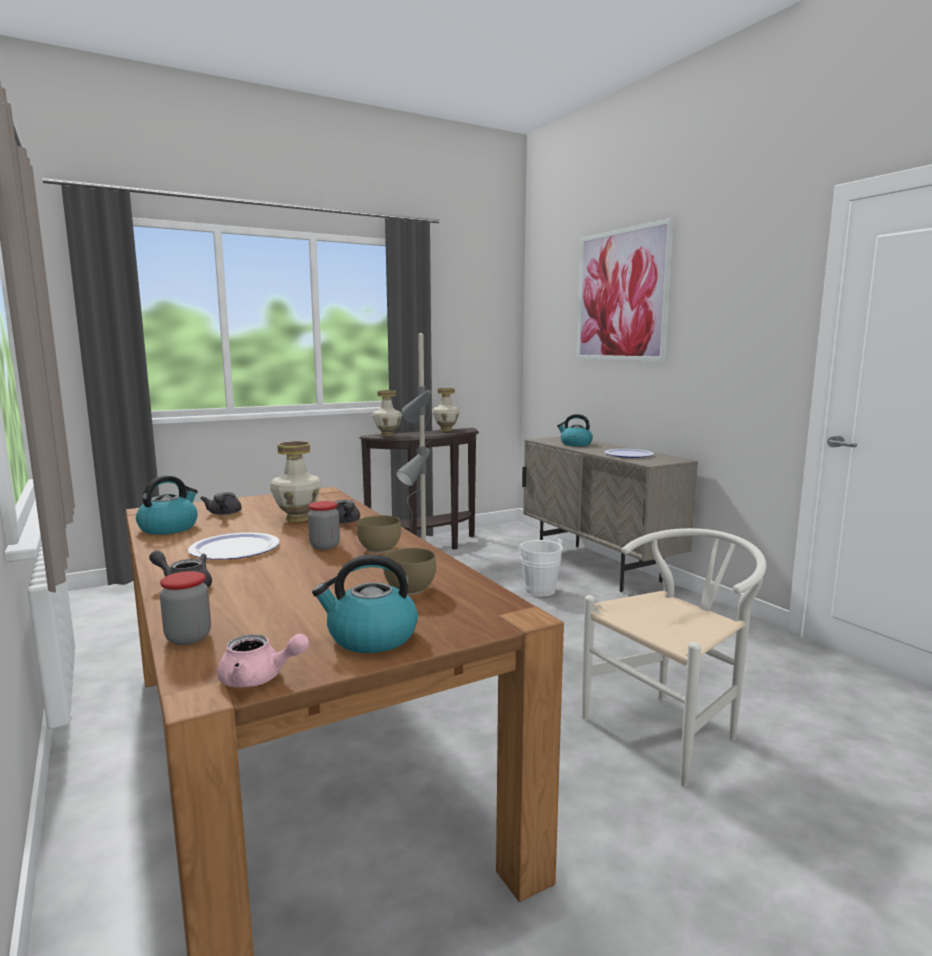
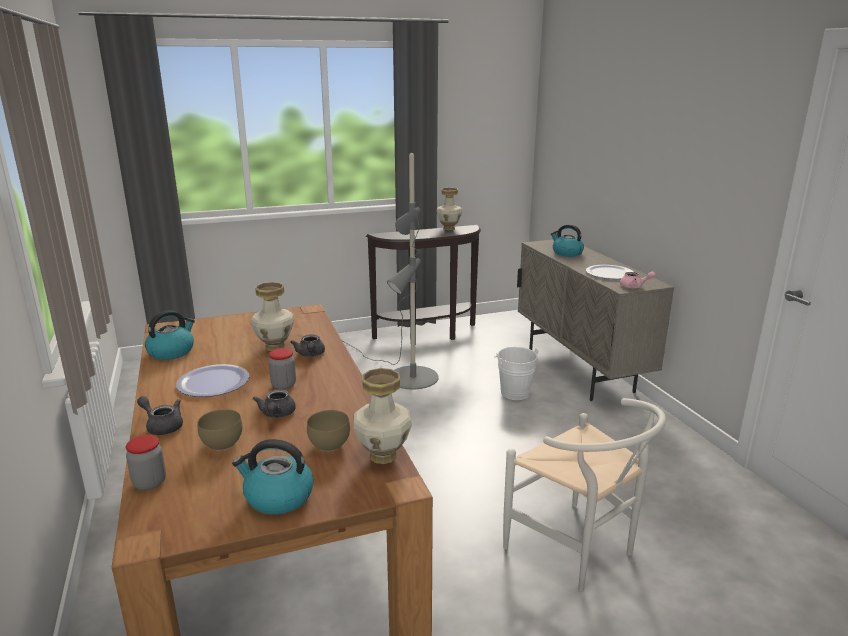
camera: 10 degrees right, 10 degrees up
(223, 514) = (218, 336): grey teapot -> grey teapot (277, 414)
(259, 678) = (184, 531): pink teapot -> pink teapot (634, 287)
(379, 549) = (325, 392): brown bowl -> brown bowl (222, 443)
(387, 435) = (391, 234): vase -> vase (384, 455)
(621, 295) = (622, 107): picture -> none
(671, 729) = (578, 552): white chair -> white chair turned 75 degrees clockwise

